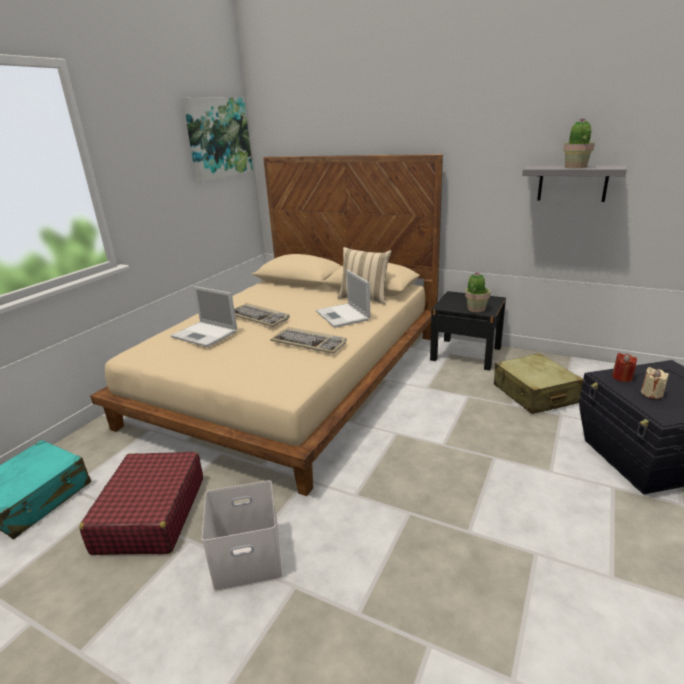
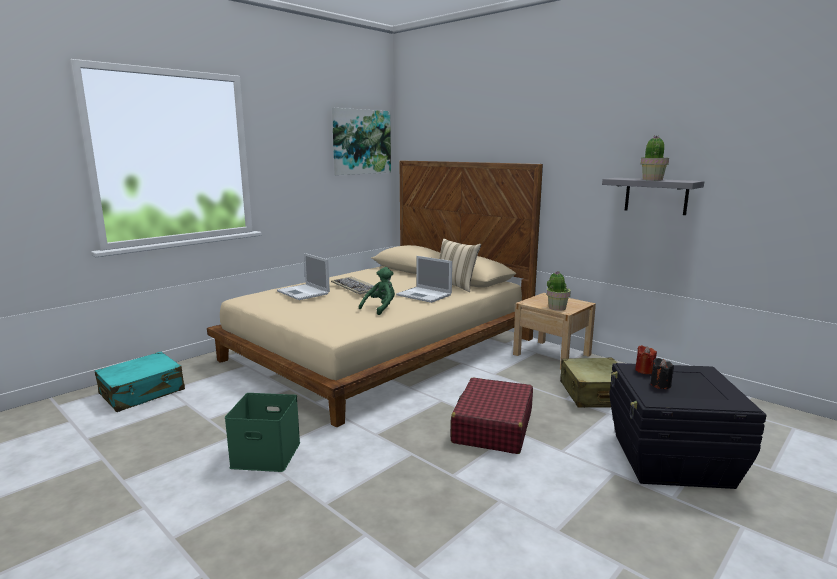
camera: 15 degrees right, 10 degrees down
(151, 514) = (214, 416): red suitcase -> red suitcase (492, 427)
(246, 559) = (264, 455): white storage box -> green storage box
(309, 343) = (380, 308): keyboard -> green plush toy
(343, 316) = (425, 295): laptop -> laptop turned 45 degrees counterclockwise
(466, 353) = (552, 355): black nightstand -> beige nightstand
(651, 393) = (660, 385): beige candle -> black candle

